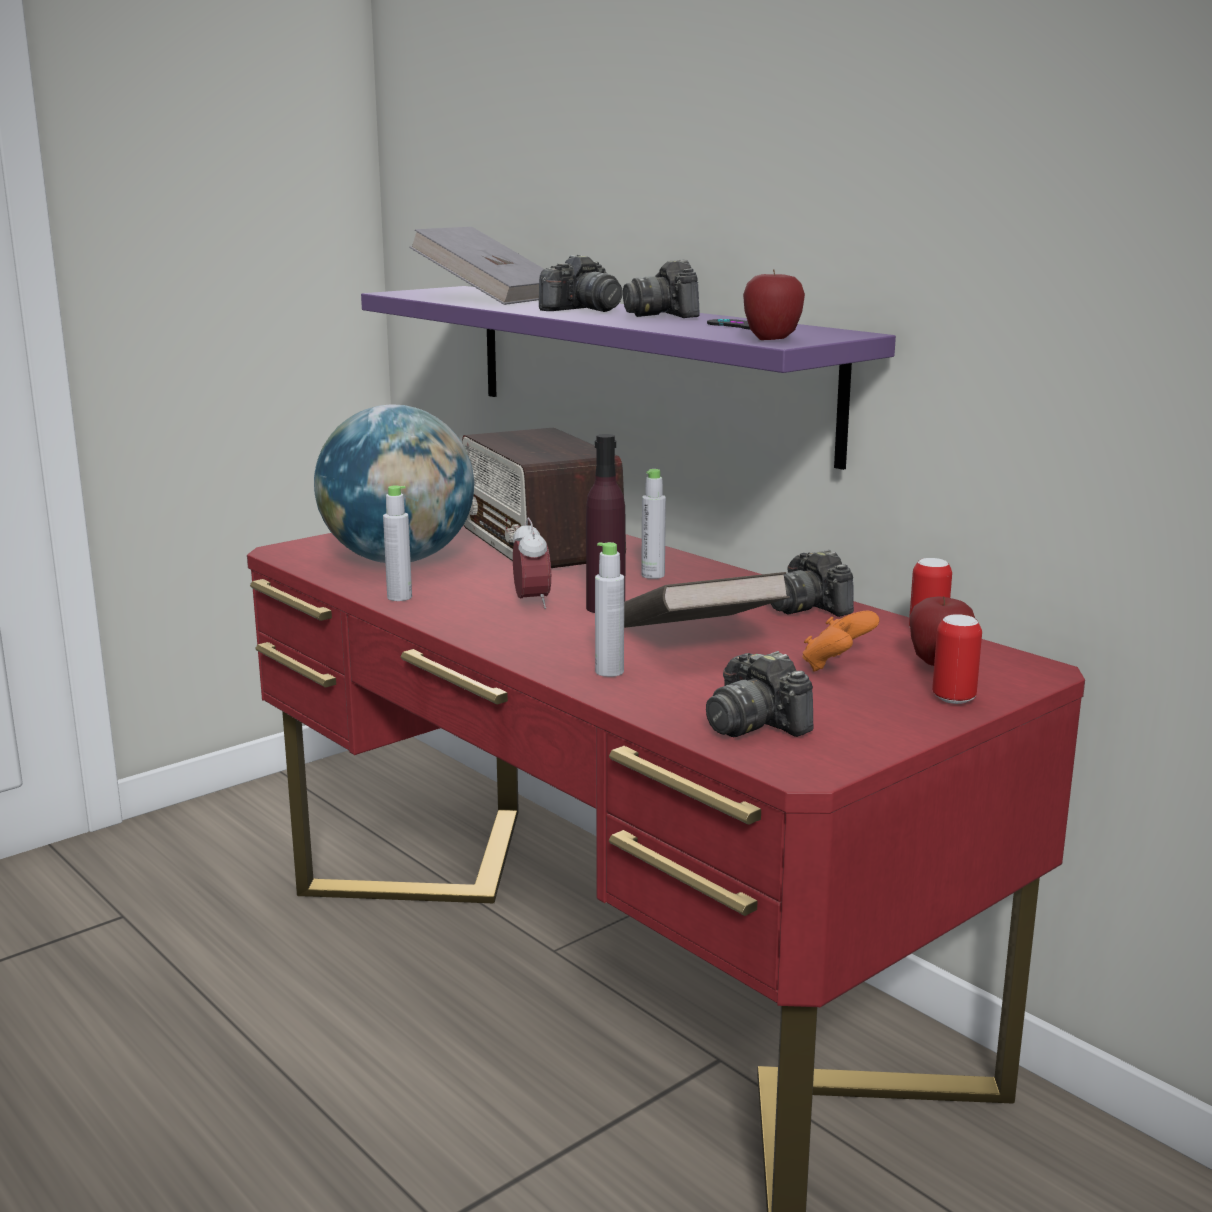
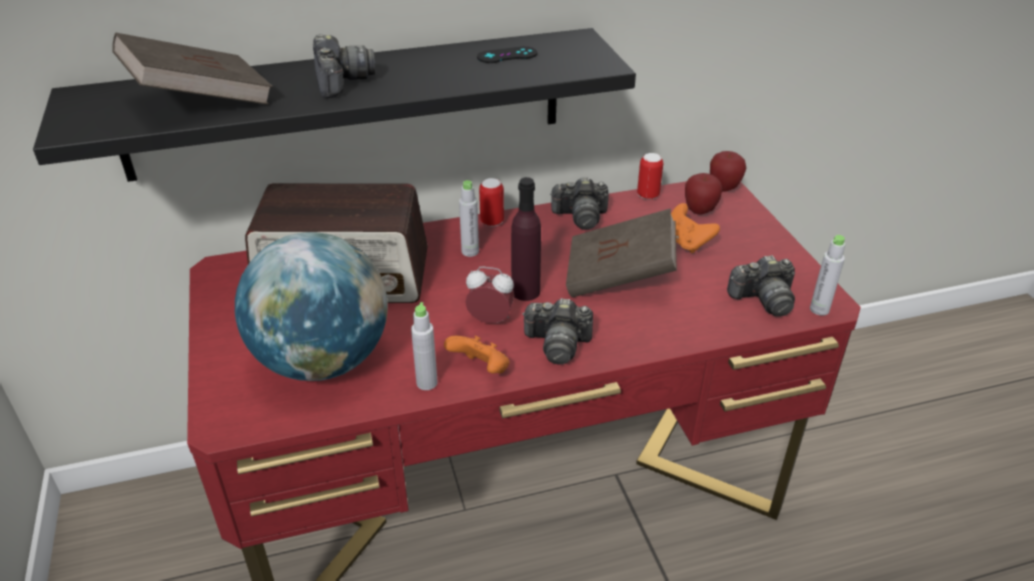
camera: 65 degrees left, 20 degrees up
(440, 612) = (481, 370): none -> orange game controller
(489, 299) = (200, 100): grey book -> brown book
(609, 671) = (653, 326): grey bottle -> grey bottle (819, 309)
(645, 367) = (347, 104): purple shelf -> black shelf
(664, 315) = (416, 63): camera -> camera (557, 344)
(772, 339) = (591, 65): apple -> apple (724, 187)
(953, 698) = (751, 225): can -> can (492, 222)

